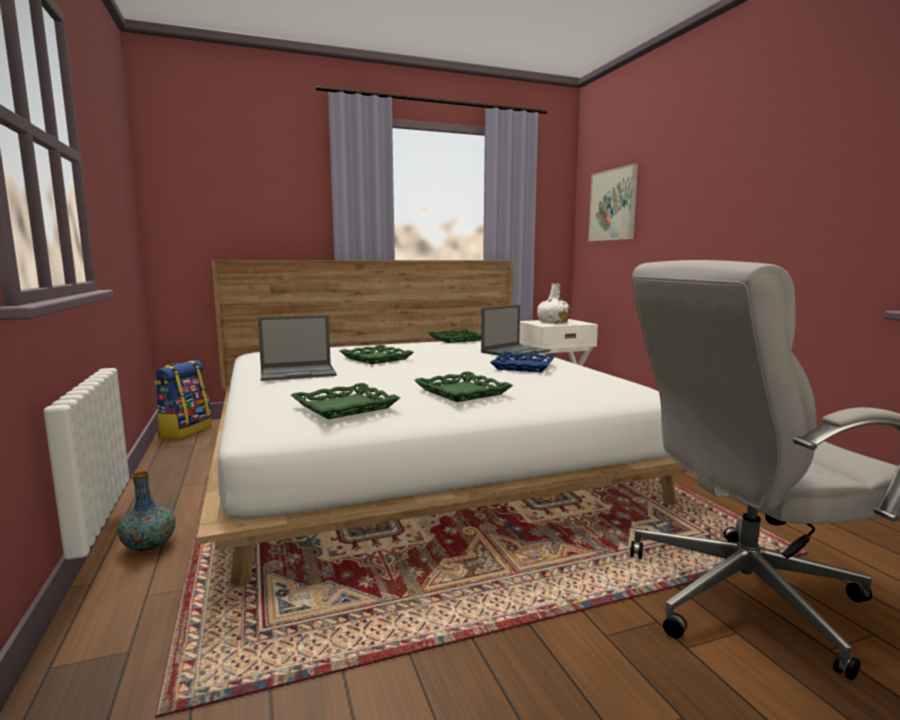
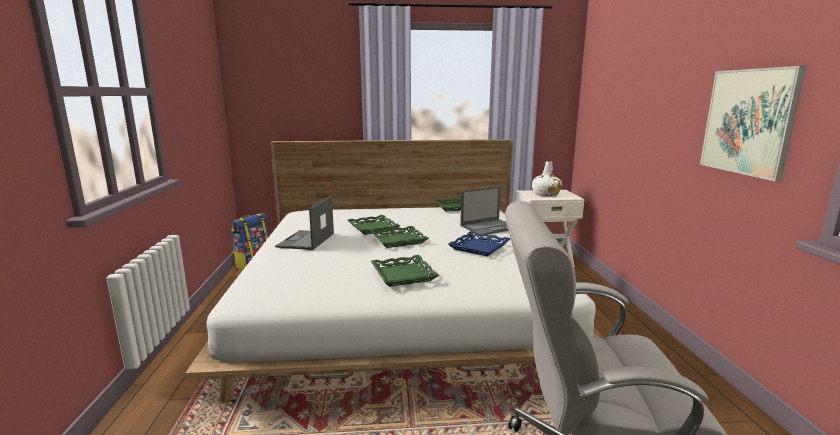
camera: 15 degrees right, 5 degrees up
(149, 546) = (188, 359): vase -> none
(299, 372) = (306, 240): laptop -> laptop turned 105 degrees clockwise
(345, 407) = (307, 283): green tray -> green tray (398, 240)
(613, 205) = (605, 93): picture -> picture (748, 122)

